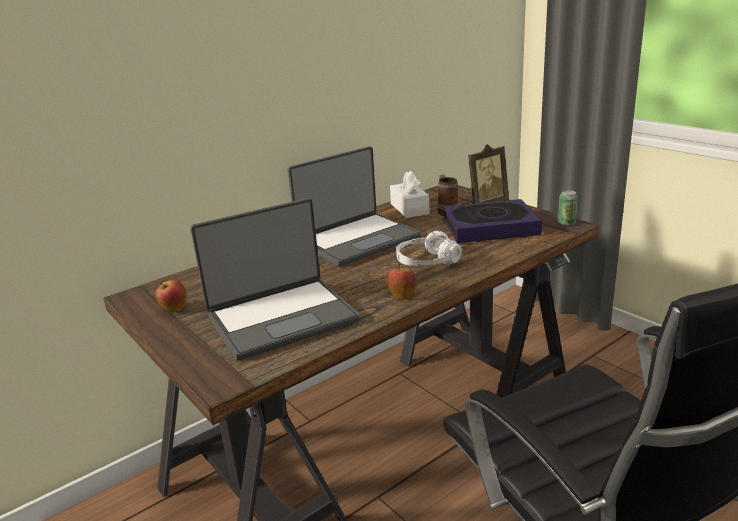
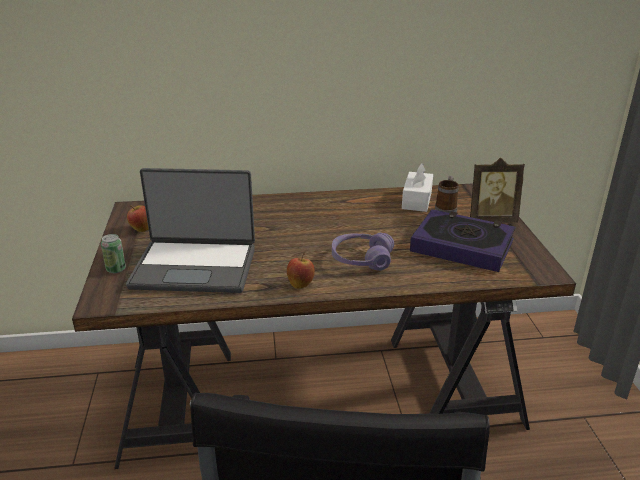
camera: 30 degrees right, 5 degrees up
(357, 240) = (334, 217): laptop -> none
(427, 262) = (361, 260): white headphones -> purple headphones
(566, 223) = (544, 268): can -> can (116, 269)

